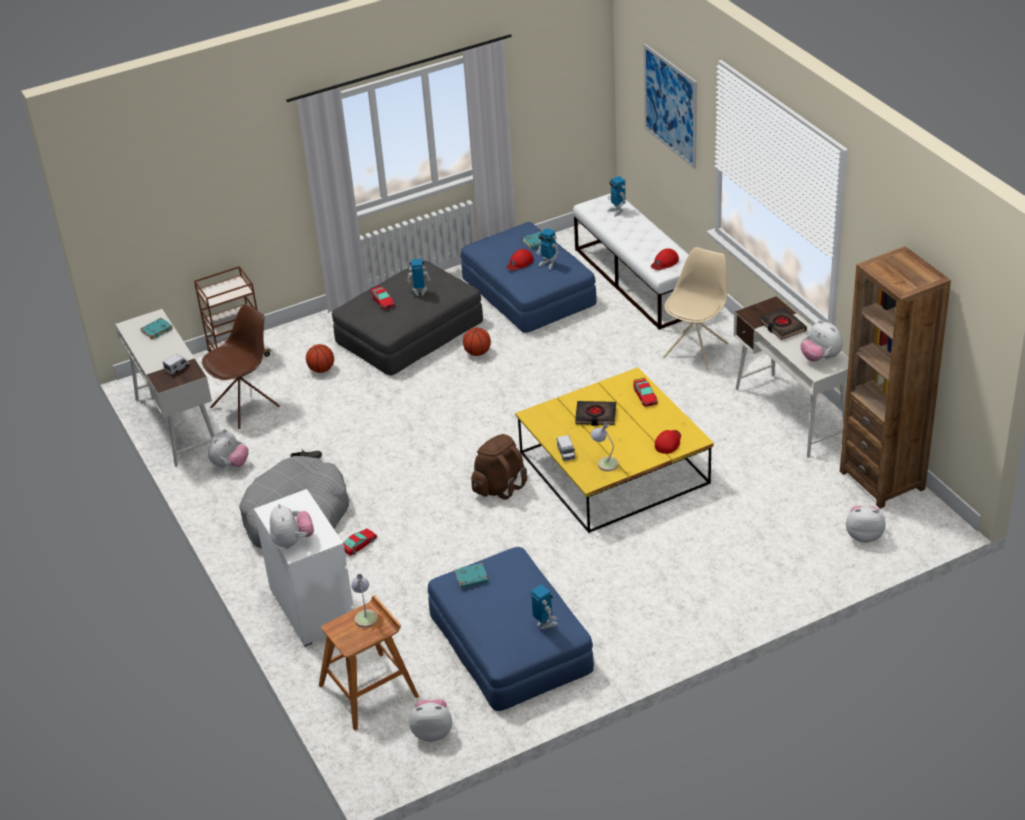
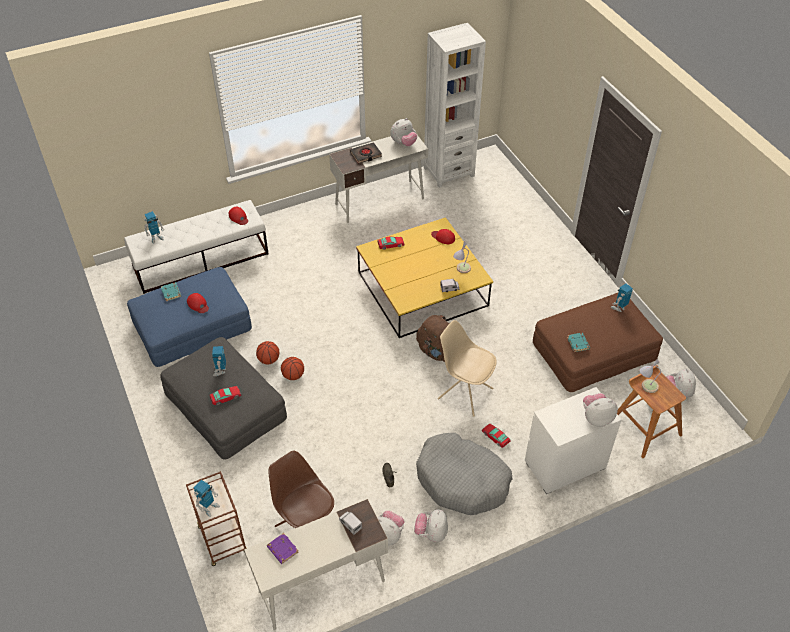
camera: 90 degrees left, 10 degrees up
(157, 330) = (282, 550): turquoise book -> purple book
(321, 370) = (264, 470): basketball -> basketball (293, 375)
(509, 642) = (594, 350): blue ottoman -> brown ottoman
(548, 264) = (206, 287): toy robot -> toy robot (209, 507)
(595, 416) = (409, 271): black book -> none
(670, 105) = (152, 132): picture -> none
(696, 350) = (298, 237): beige chair -> beige chair (464, 393)
(864, 535) = (497, 185): plush toy -> plush toy (431, 533)
(882, 480) = (448, 172): brown bookcase -> white bookcase

